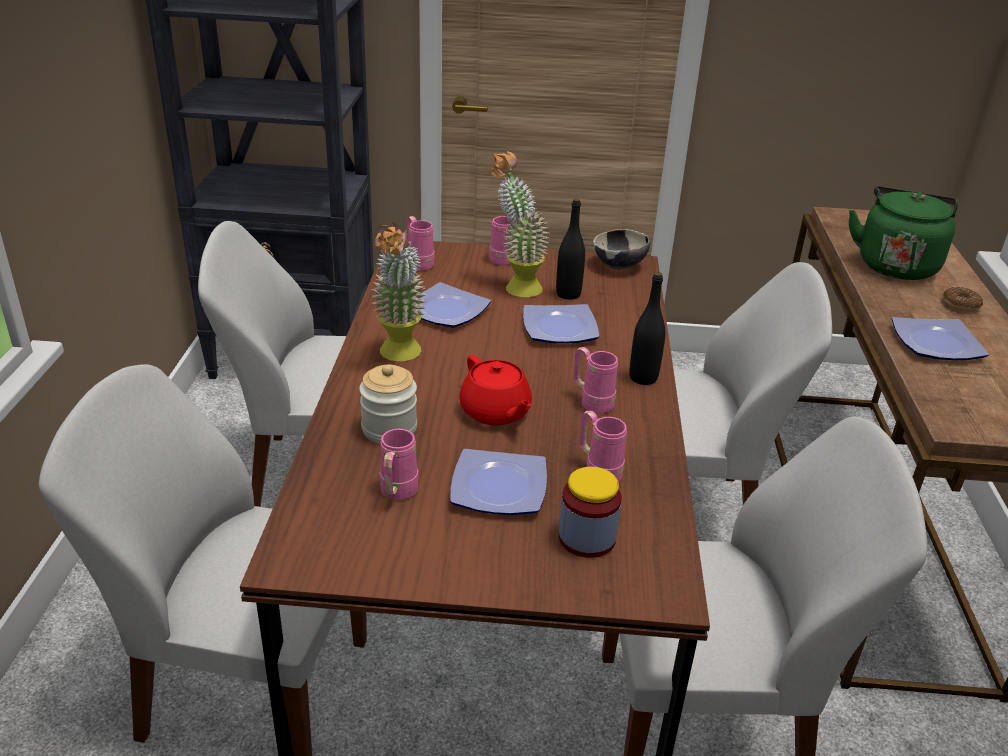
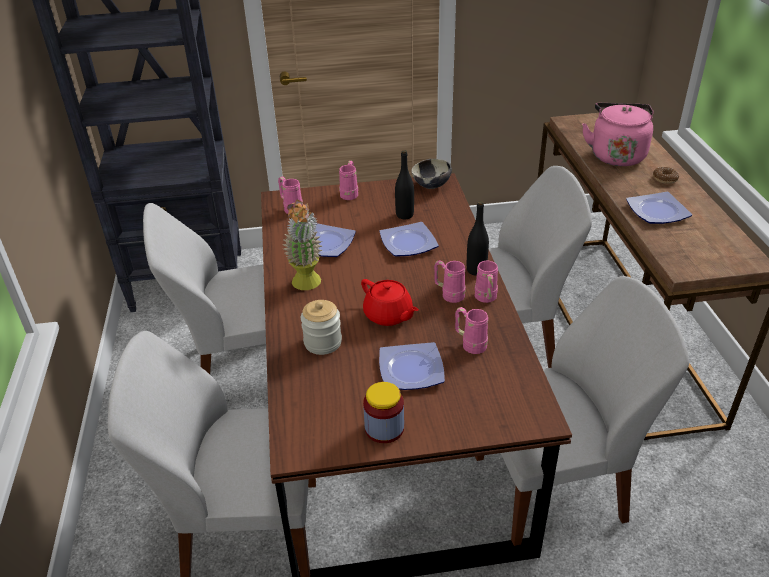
camera: 10 degrees left, 5 degrees up
(396, 494) = (346, 388): pink mug -> pink mug (486, 299)
(515, 286) = (366, 215): potted plant -> none
(587, 538) = (479, 393): jar -> jar (384, 428)
(896, 264) = (616, 155): green kettle -> pink kettle

